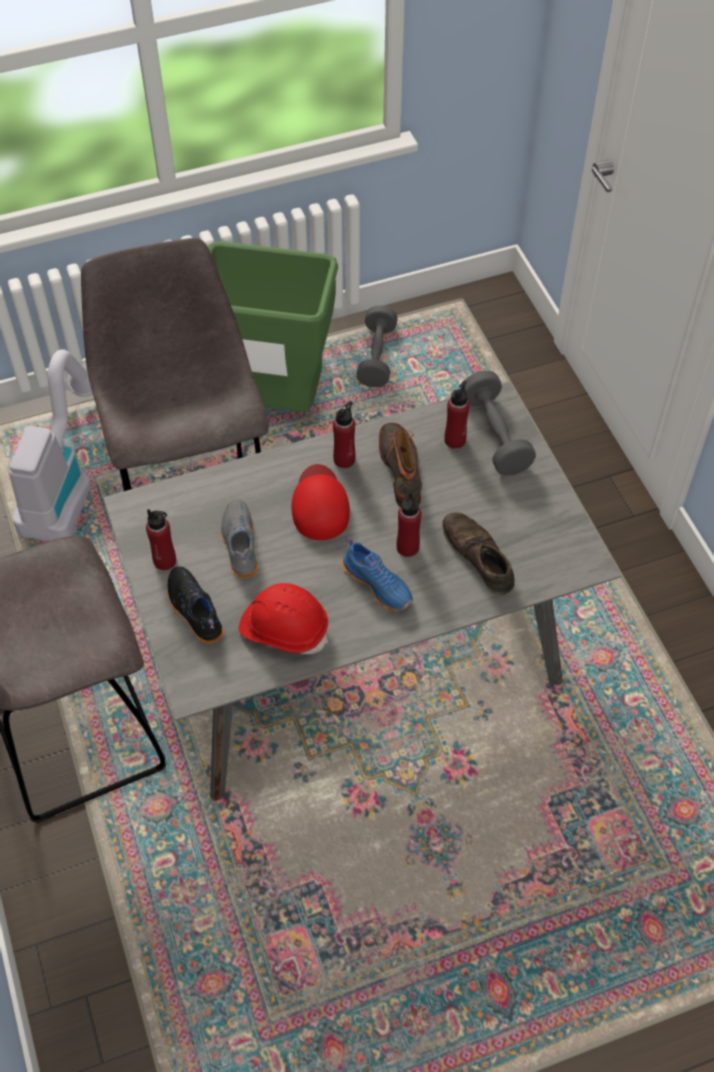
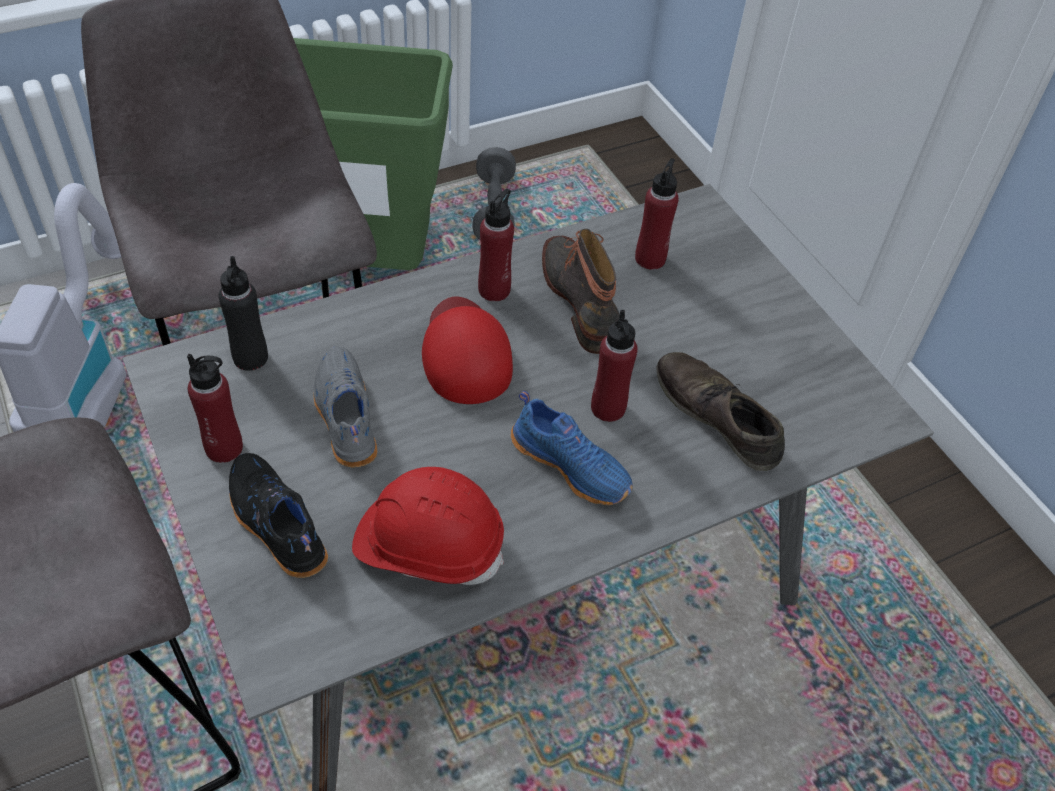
camera: 10 degrees left, 5 degrees down
(182, 501) = (250, 358): none -> black bottle
(495, 435) = (705, 251): grey dumbbell -> none

